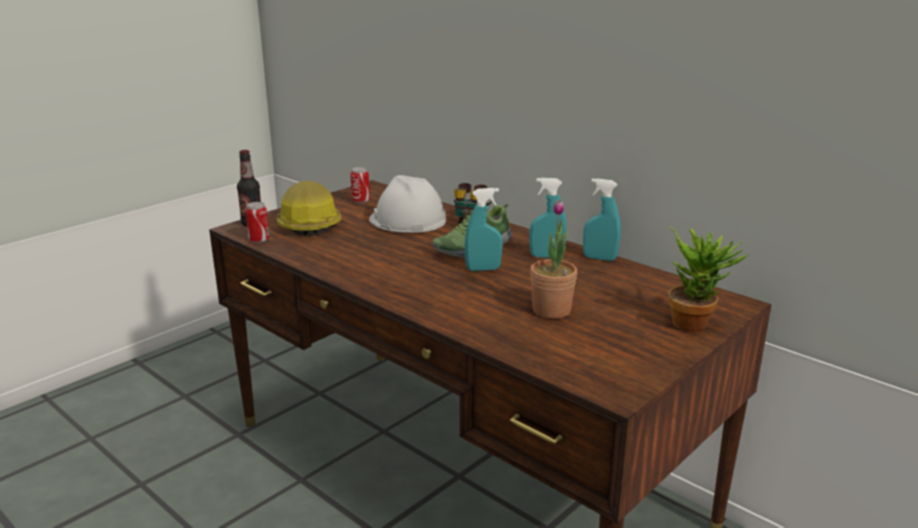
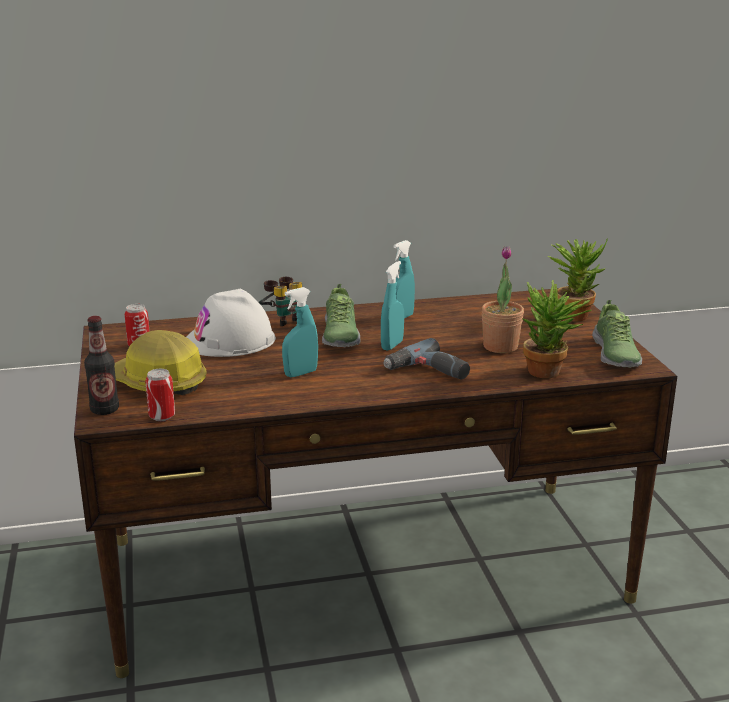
camera: 55 degrees left, 0 degrees up
(449, 296) = (427, 372): none -> power drill
(523, 348) = (549, 374): none -> potted plant
(599, 258) = (432, 304): turquoise spray bottle -> turquoise spray bottle (300, 373)
(625, 369) = (615, 354): none -> shoe

